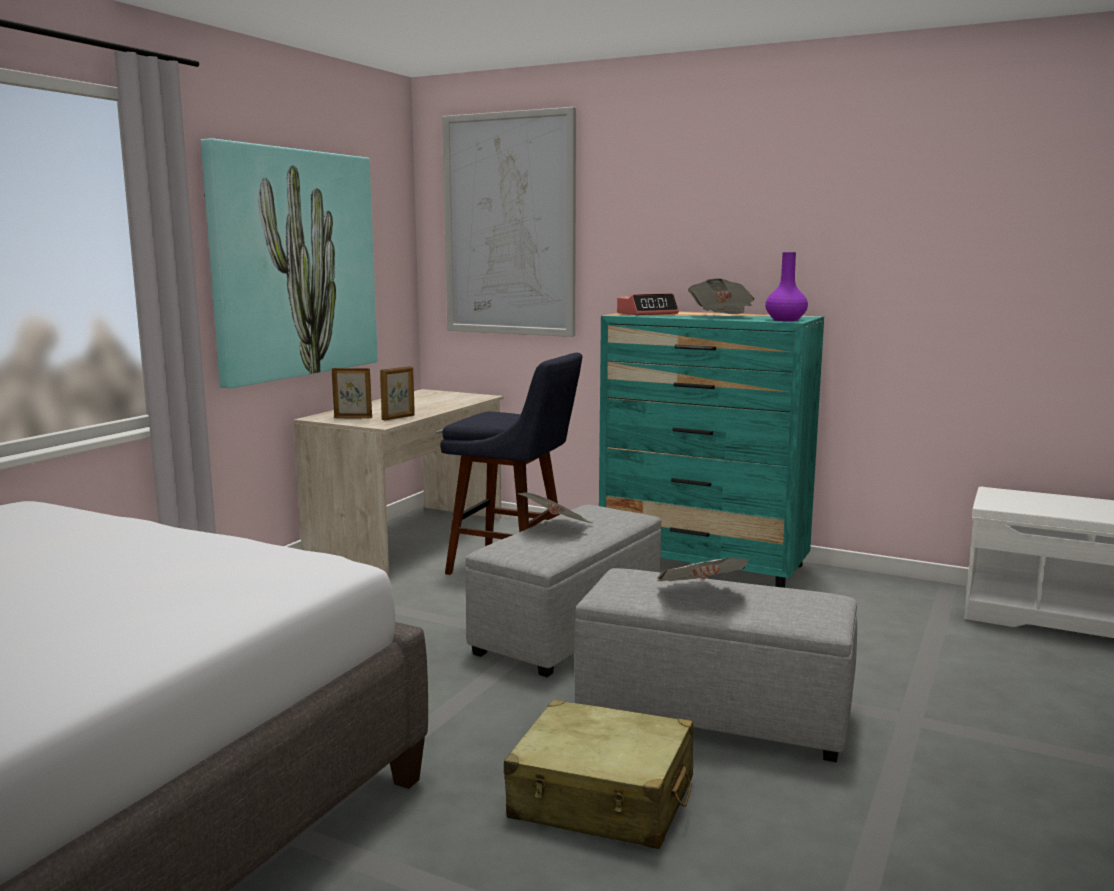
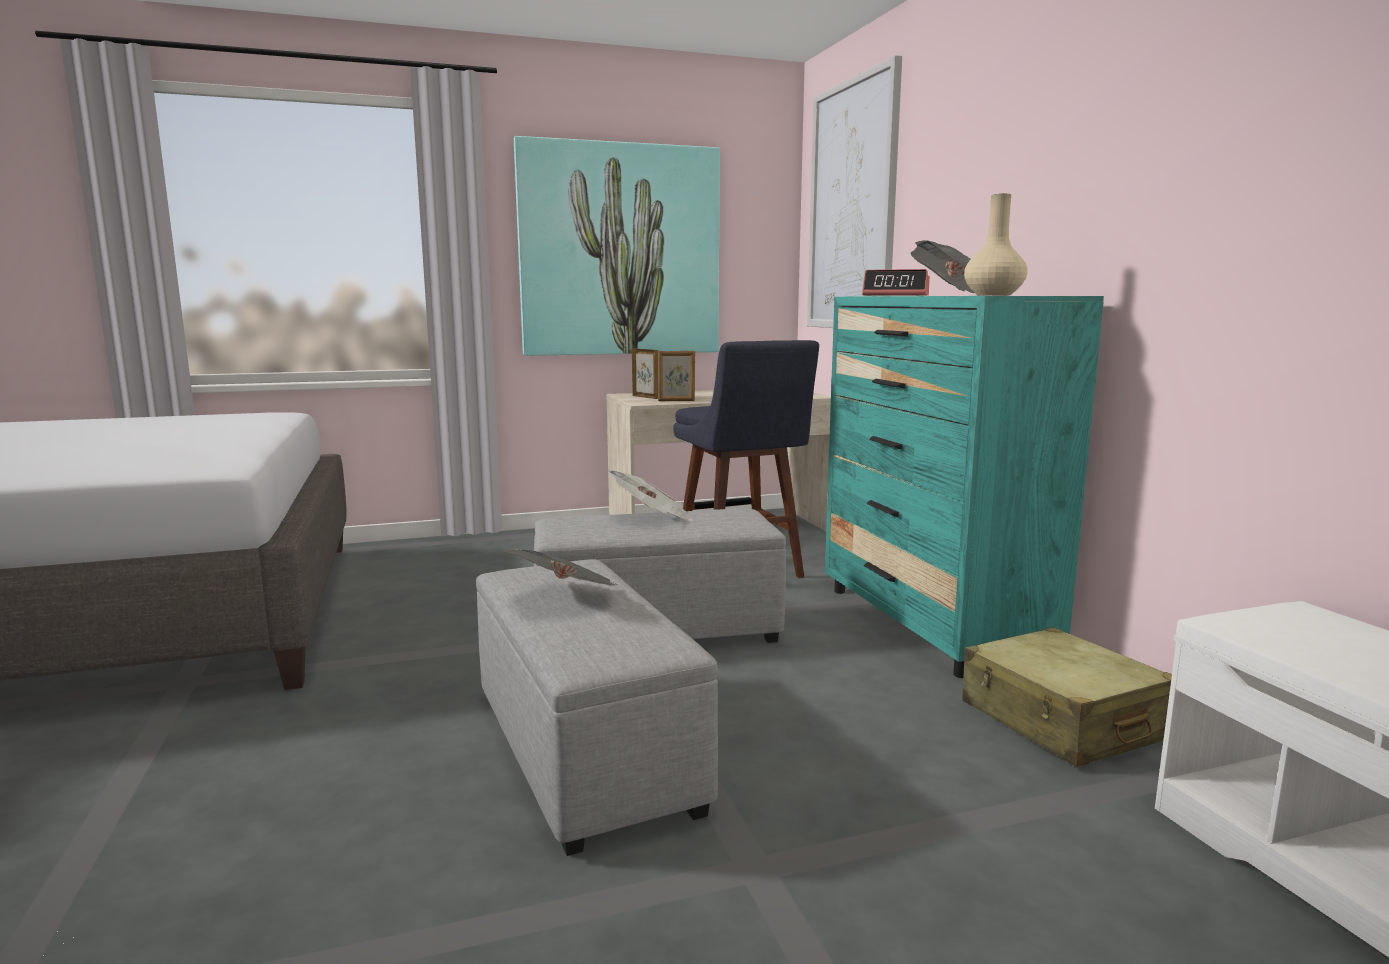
camera: 45 degrees right, 0 degrees up
(602, 799) = (344, 764): beige suitcase -> beige suitcase (1062, 721)
(785, 320) = (993, 295): purple vase -> beige vase

